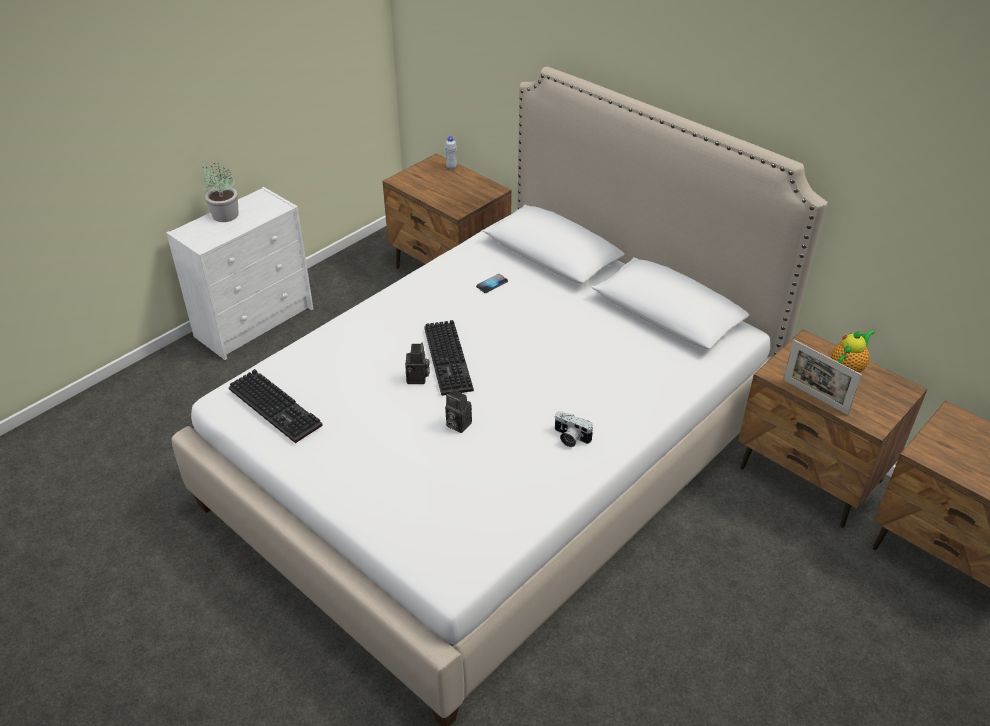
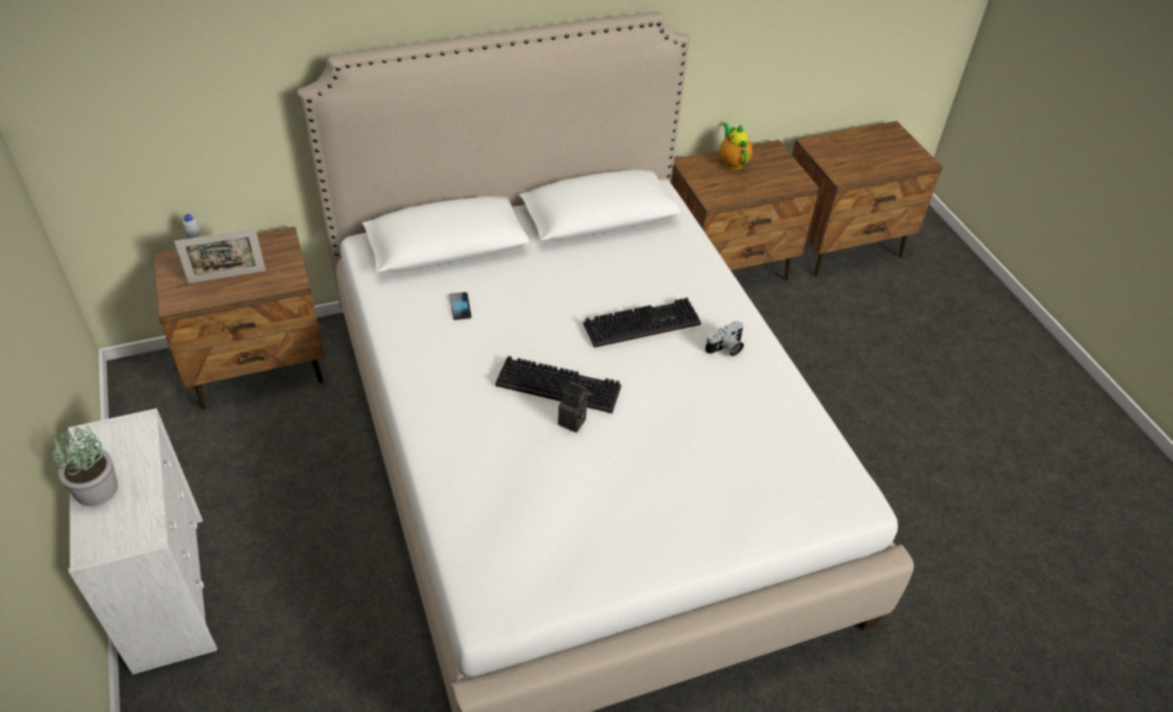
camera: 65 degrees left, 5 degrees up
(278, 407) = (541, 558): keyboard -> keyboard (643, 322)
(457, 424) = (659, 419): camera -> none
(815, 397) = (754, 194): picture frame -> picture frame (227, 276)

